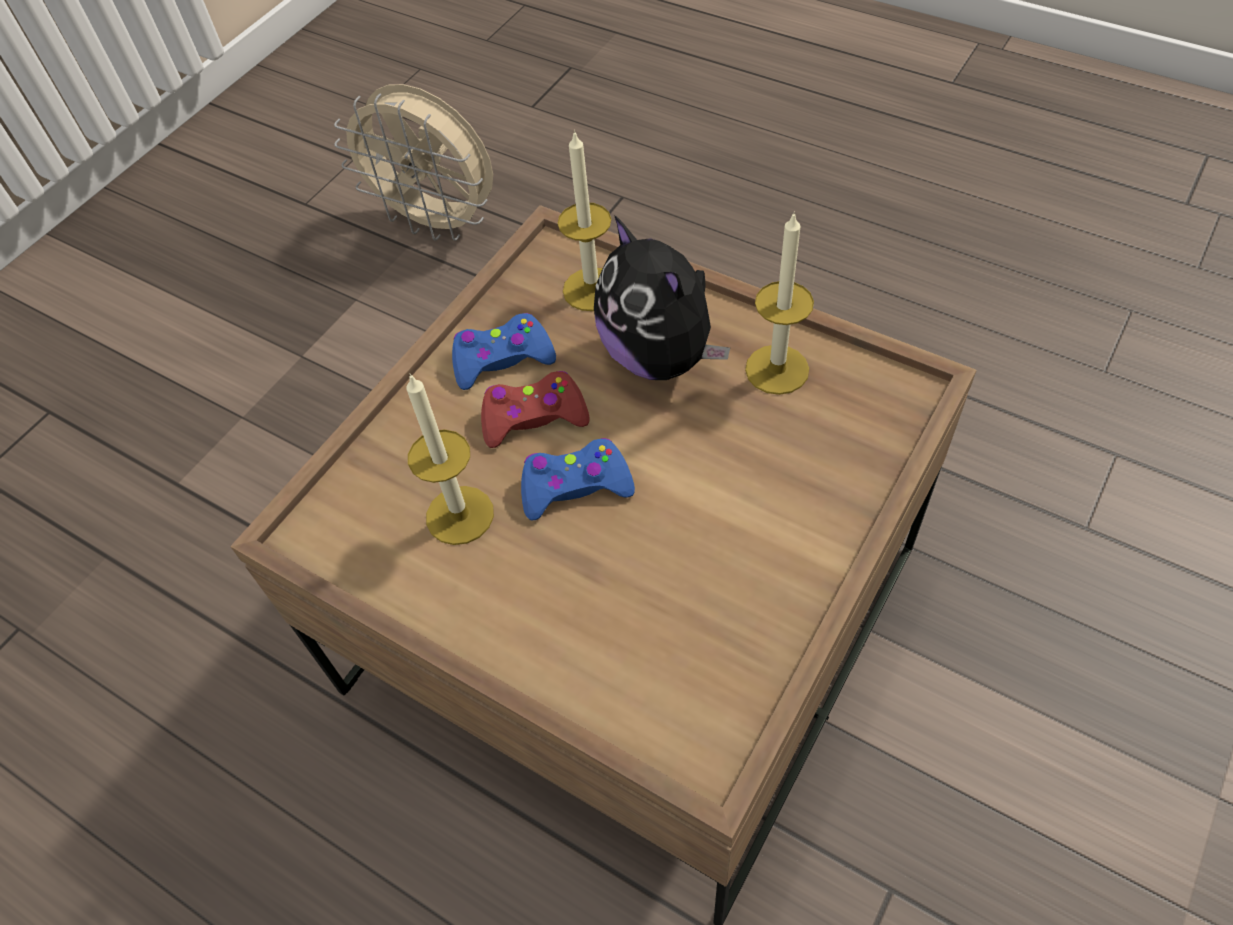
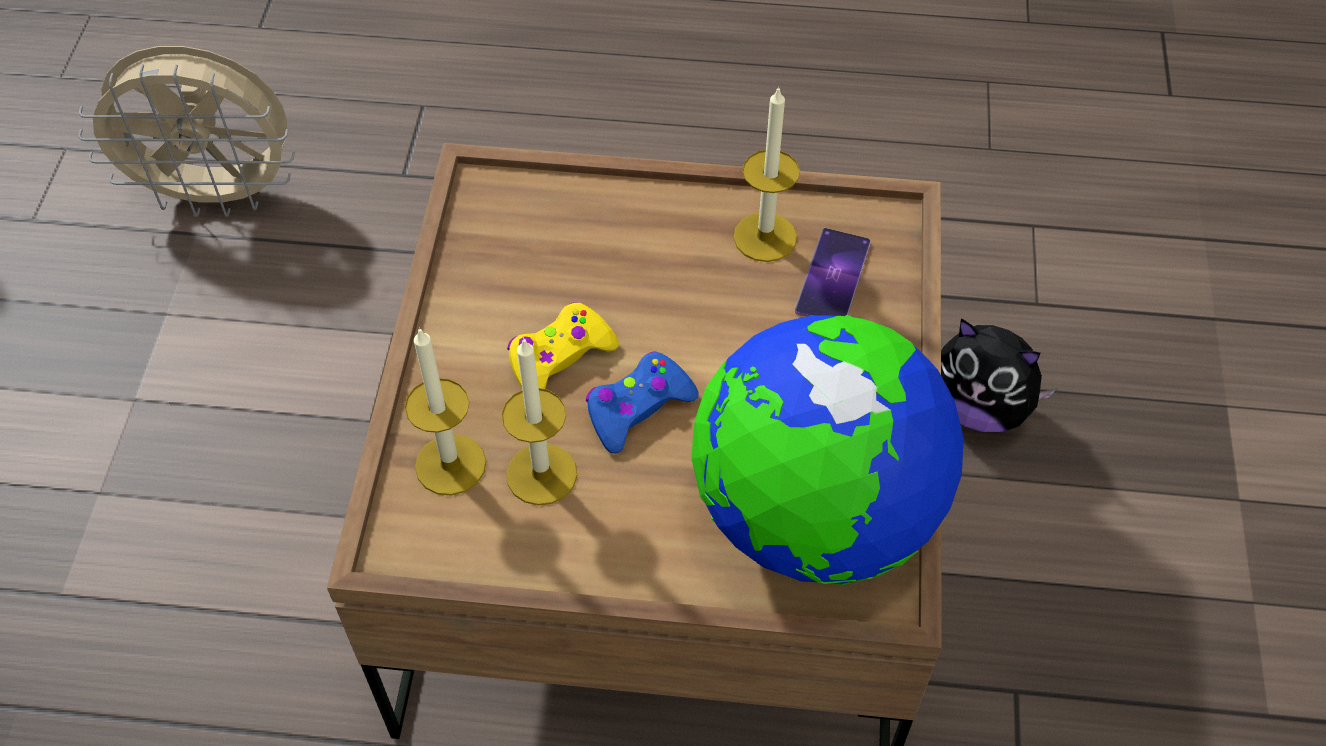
camera: 30 degrees left, 0 degrees up
(502, 359) = (494, 312): blue game controller -> none
(533, 417) = (559, 357): red game controller -> yellow game controller
(592, 289) = (545, 214): candle -> candle (450, 464)
(660, 356) = (649, 258): plush toy -> plush toy (979, 407)
(681, 649) = (814, 515): none -> globe
(822, 427) = (833, 277): none -> phone

